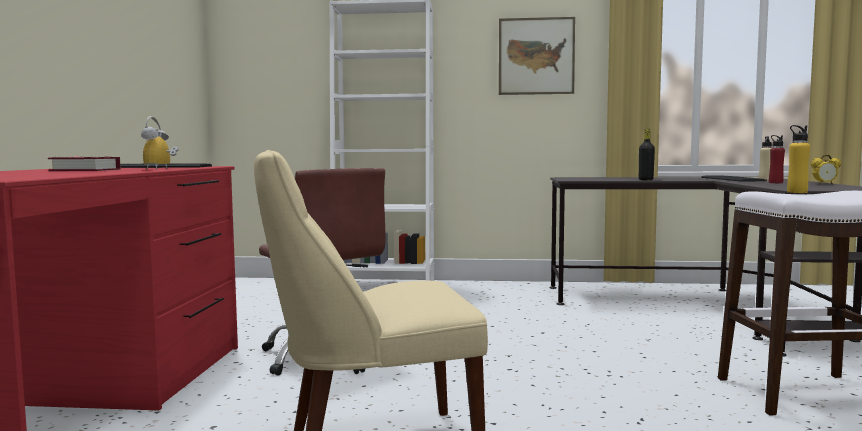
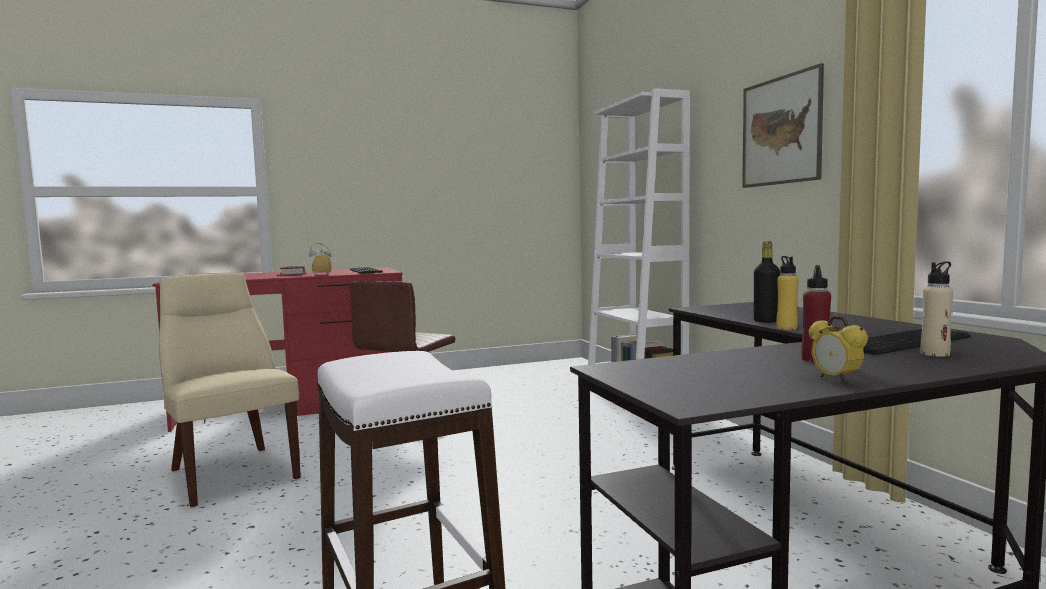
camera: 65 degrees right, 0 degrees up
(797, 192) = (415, 363): yellow bottle -> yellow bottle (786, 328)

